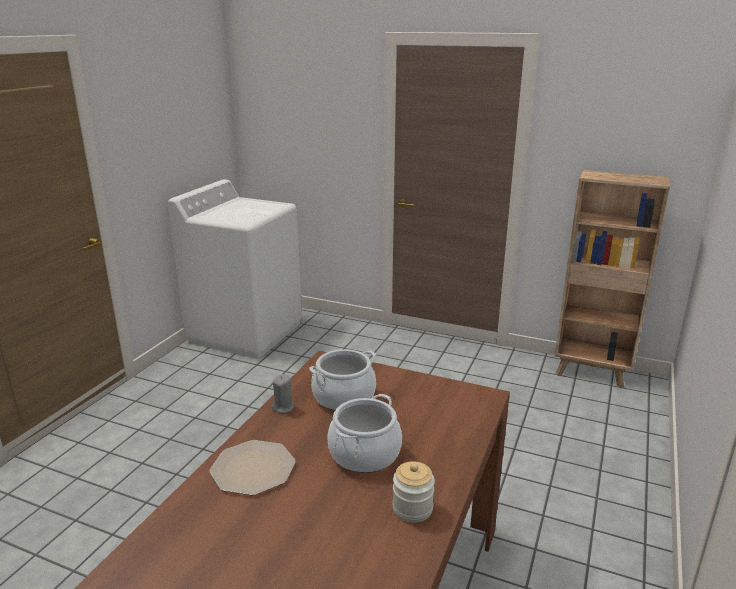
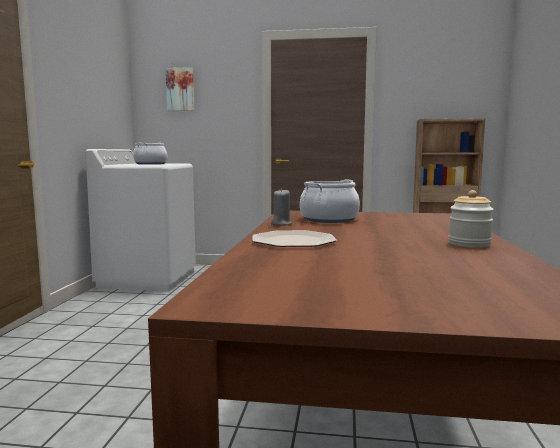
camera: 15 degrees left, 15 degrees down
(288, 103) = (180, 89): none -> picture
(365, 454) = (386, 232): cooking pot -> cooking pot (150, 164)

